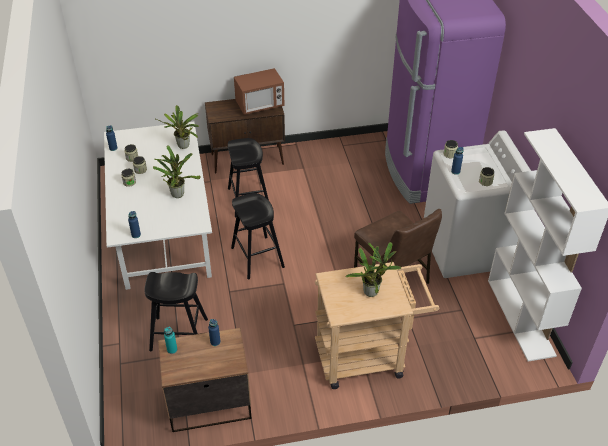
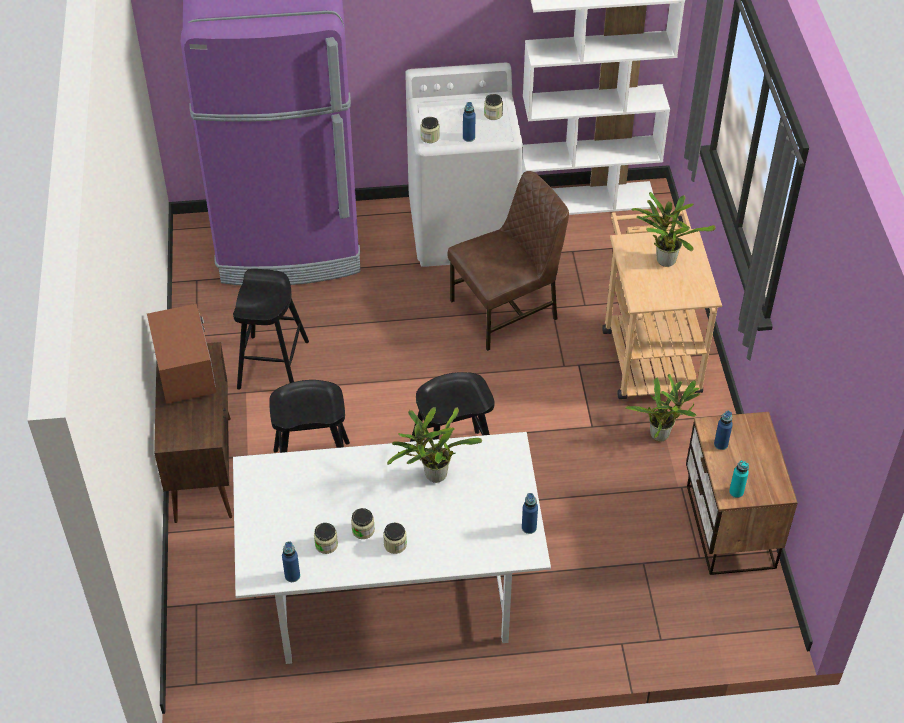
camera: 85 degrees left, 5 degrees up
(179, 334) = (606, 564): black stool -> black stool (273, 364)
(184, 147) = (308, 469): potted plant -> potted plant (662, 435)

